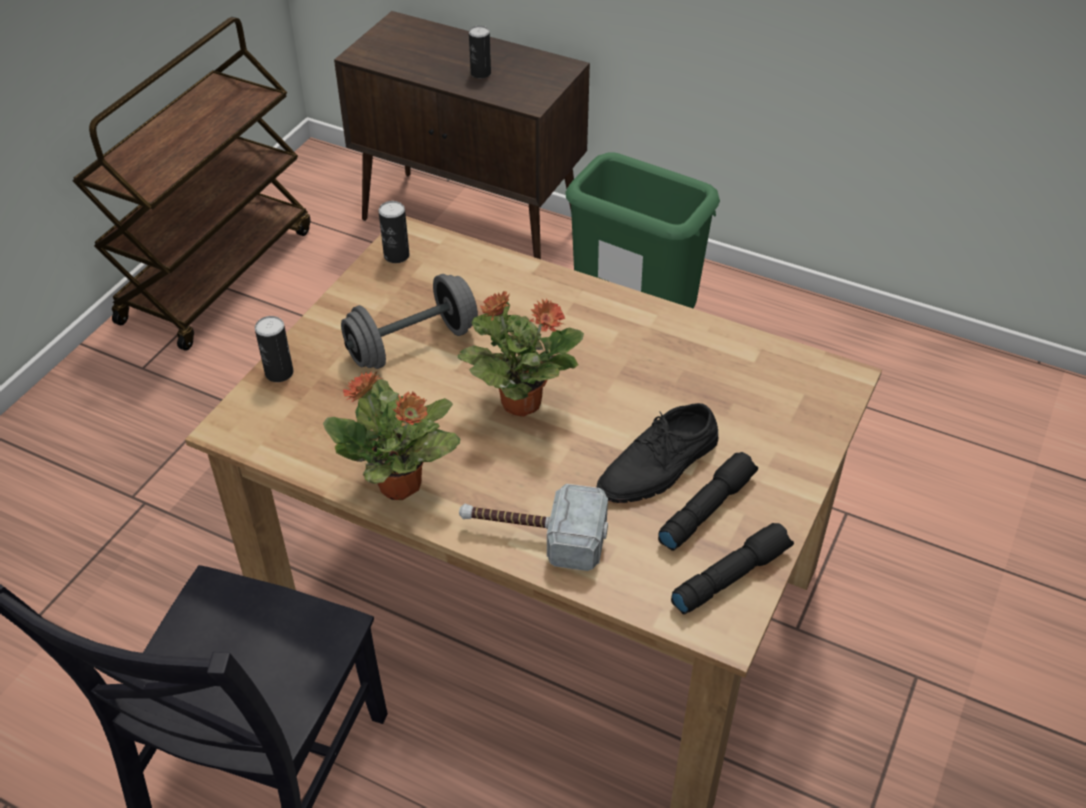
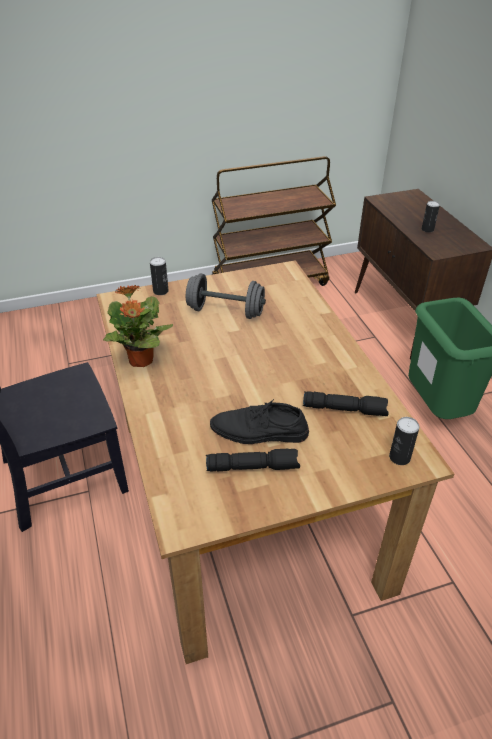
camera: 45 degrees right, 5 degrees down
(396, 255) = (270, 275): can -> can (399, 457)
(520, 402) = (236, 361): potted plant -> none
(532, 534) = (161, 418): hammer -> none
(730, 575) = (219, 505): black flashlight -> black flashlight (345, 409)

